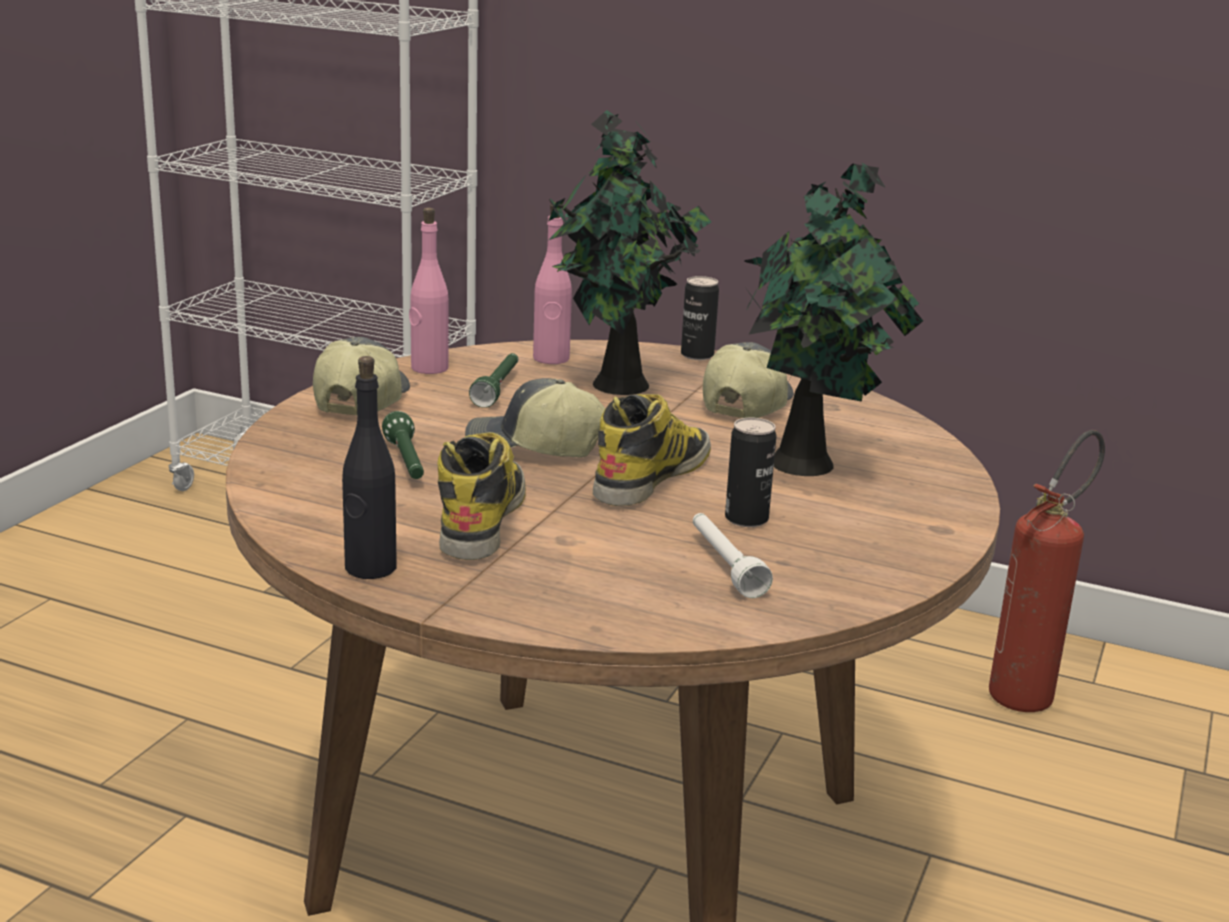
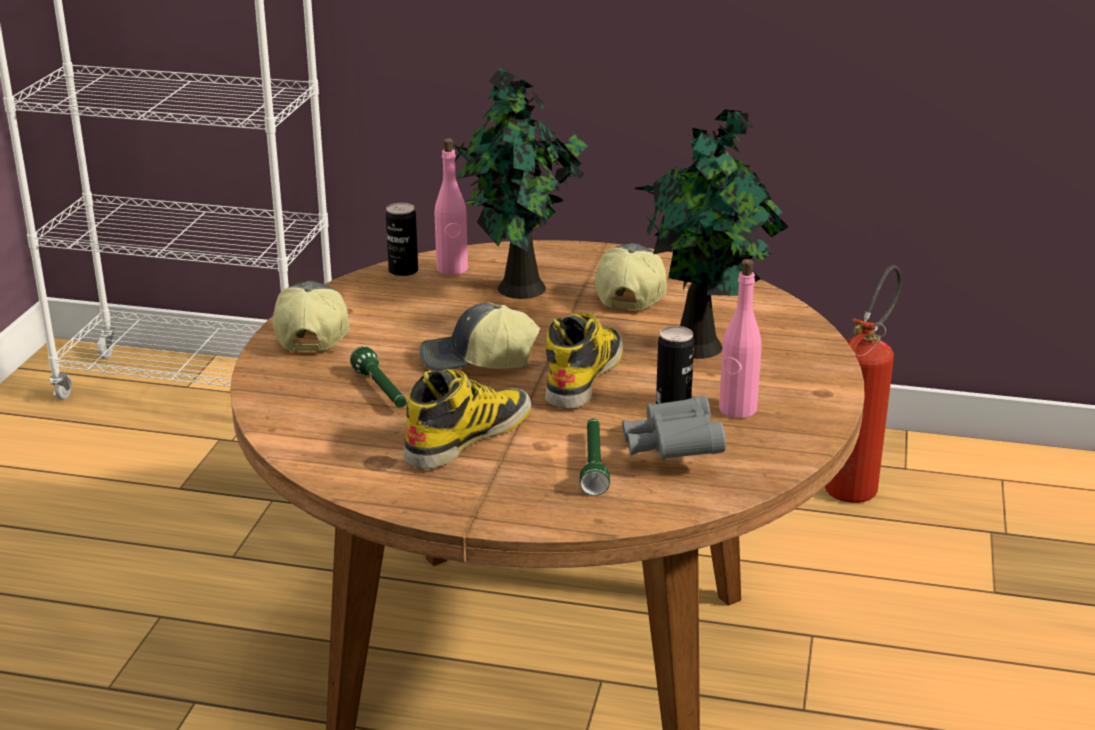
camera: 10 degrees left, 5 degrees up
(370, 568) = (401, 494): black bottle -> none
(429, 368) = (354, 293): pink bottle -> pink bottle (737, 409)
(482, 519) = (468, 436): boot -> boot turned 45 degrees clockwise
(498, 389) = (422, 306): green flashlight -> green flashlight (593, 464)
(697, 355) = (572, 249): can -> can (403, 271)
(724, 565) = (672, 450): white flashlight -> grey binoculars

